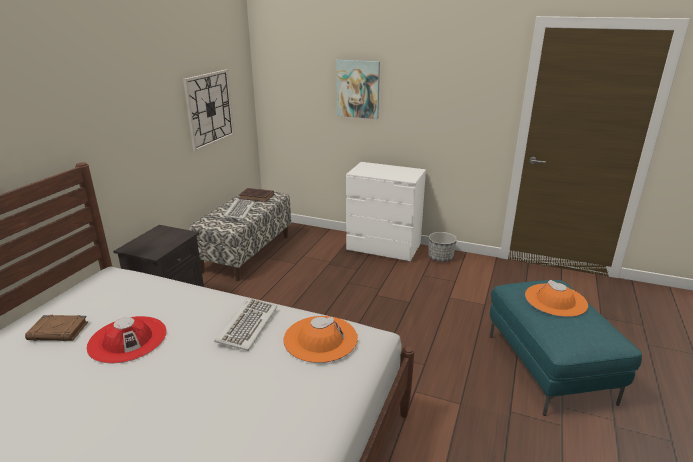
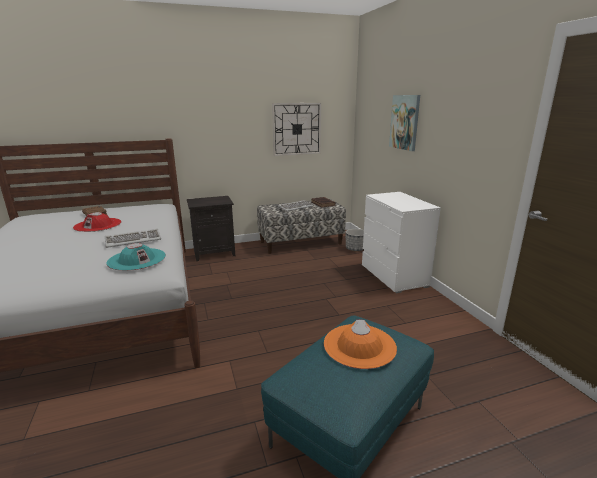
camera: 50 degrees right, 5 degrees down
(320, 338) = (137, 259): orange hat -> turquoise hat
(440, 258) = (429, 303): planter -> planter (355, 249)

